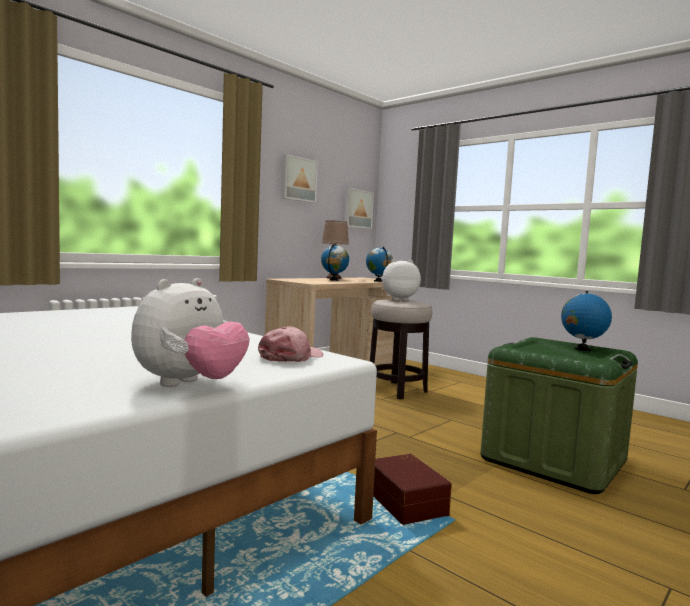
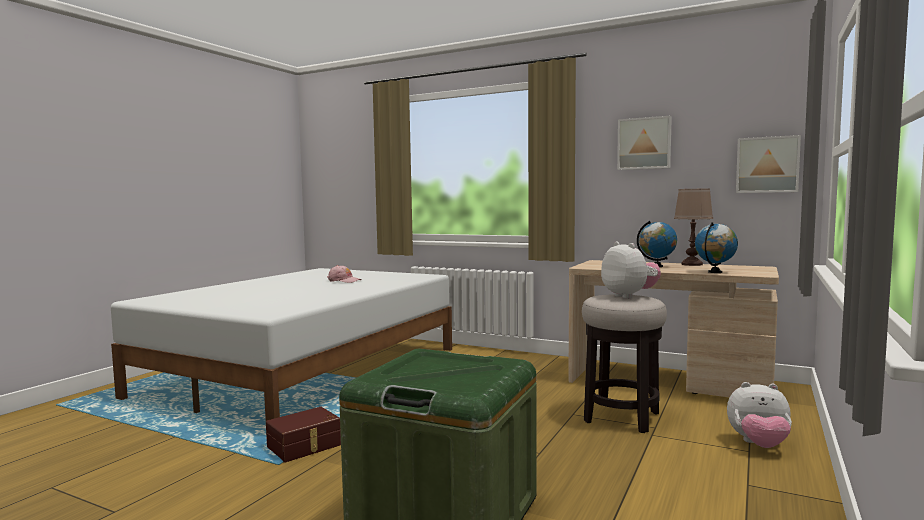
camera: 75 degrees right, 0 degrees up
(190, 384) = (197, 306): plush toy -> plush toy (758, 445)
(291, 357) = (272, 308): pink cap -> pink cap (344, 281)
(582, 349) = (466, 380): globe -> none

